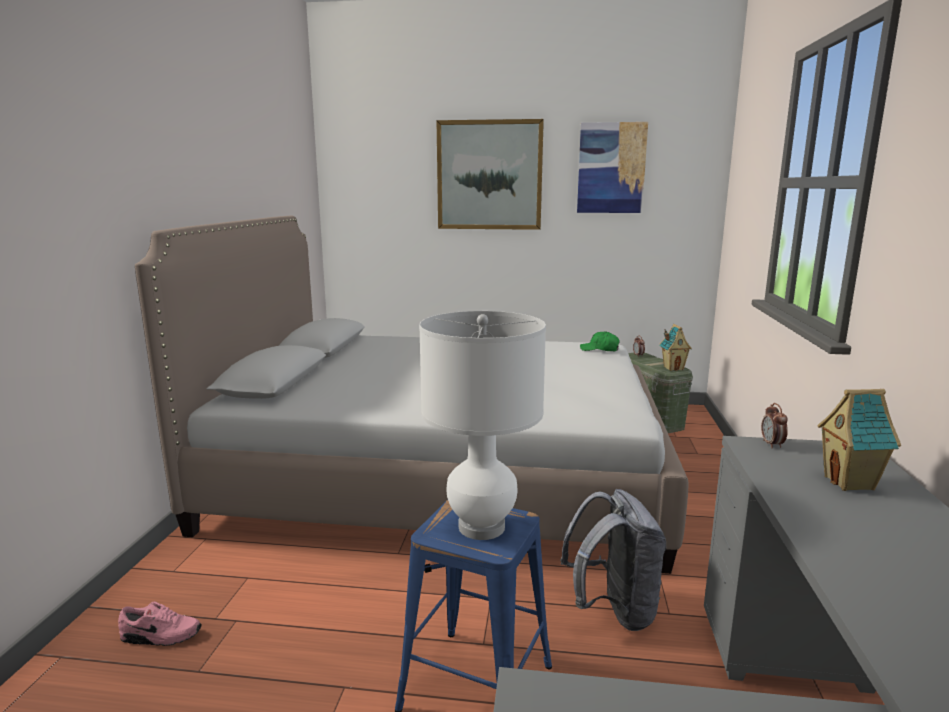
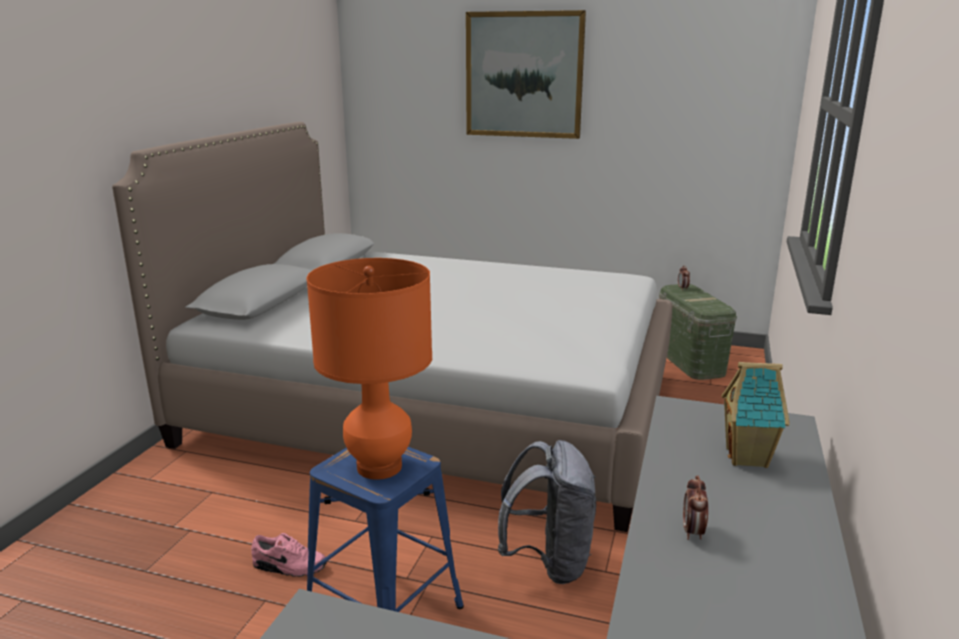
camera: 10 degrees right, 5 degrees up
(160, 636) = (122, 537): pink shoe -> pink shoe (289, 567)
(481, 527) = (379, 467): white table lamp -> orange table lamp
(600, 349) = (619, 282): green cap -> none
(611, 168) = (663, 68): picture -> none
(673, 368) = (714, 306): toy house -> none
(772, 444) = (700, 409): alarm clock -> alarm clock (693, 532)

